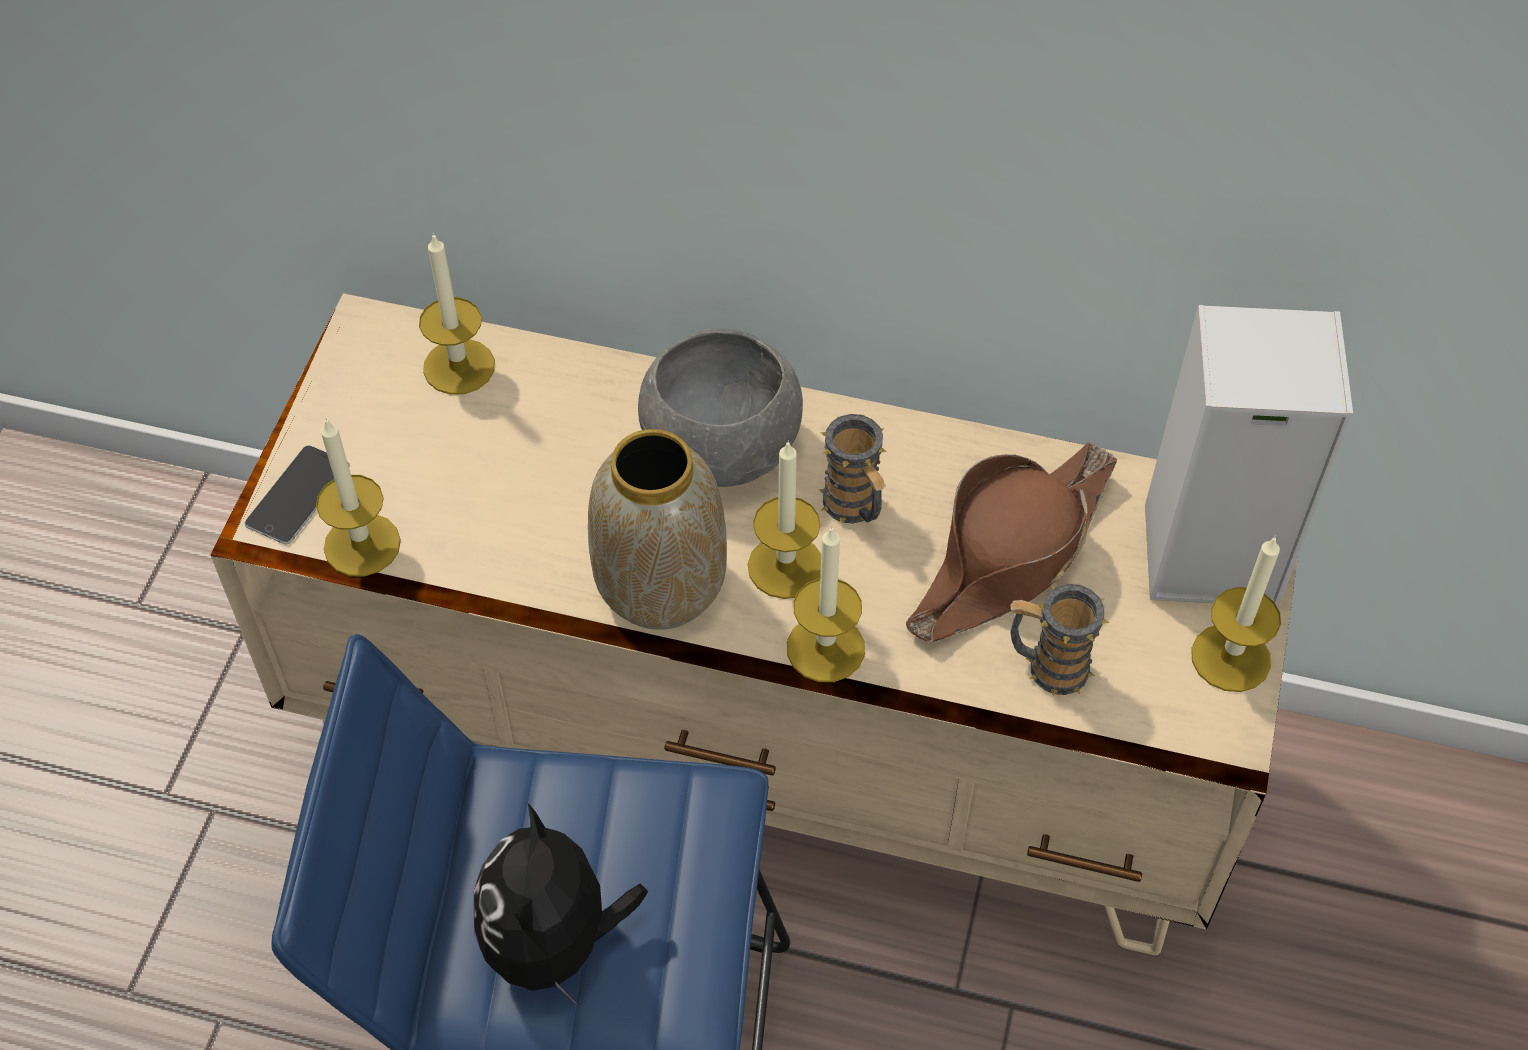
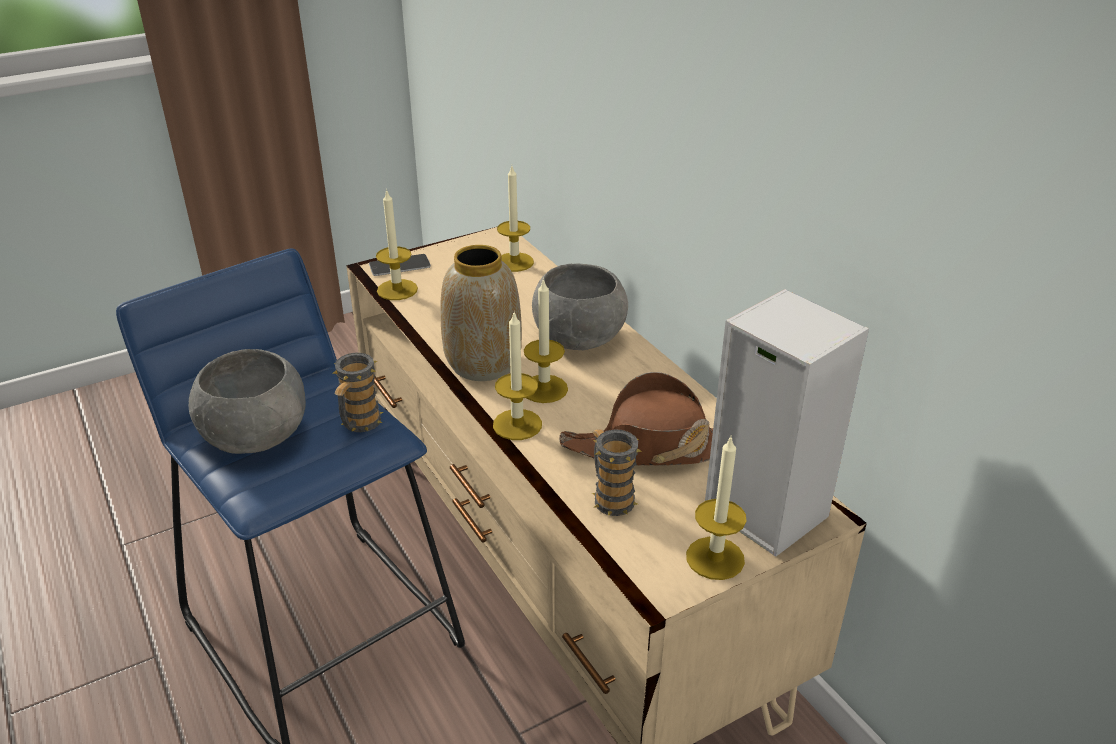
camera: 45 degrees right, 20 degrees down
(555, 942) = (255, 436): plush toy -> grey bowl
(855, 509) = (606, 389): mug -> mug (359, 425)

